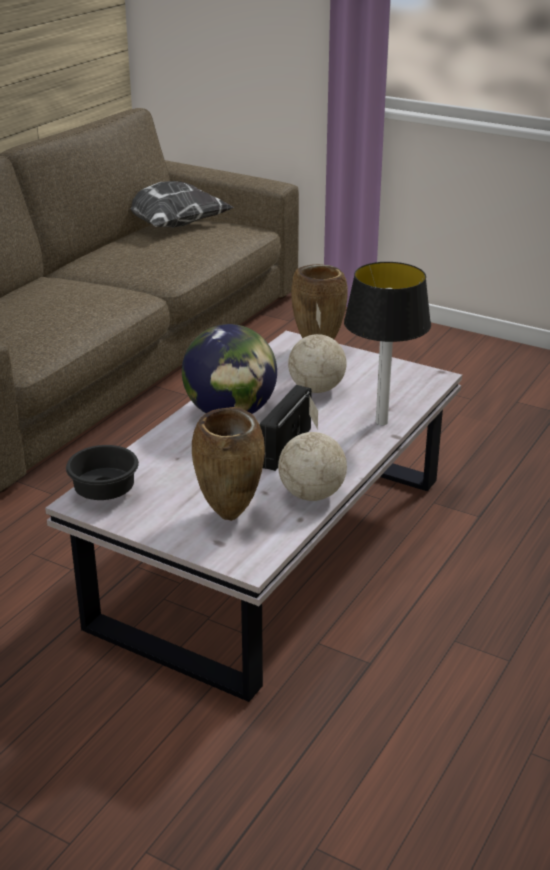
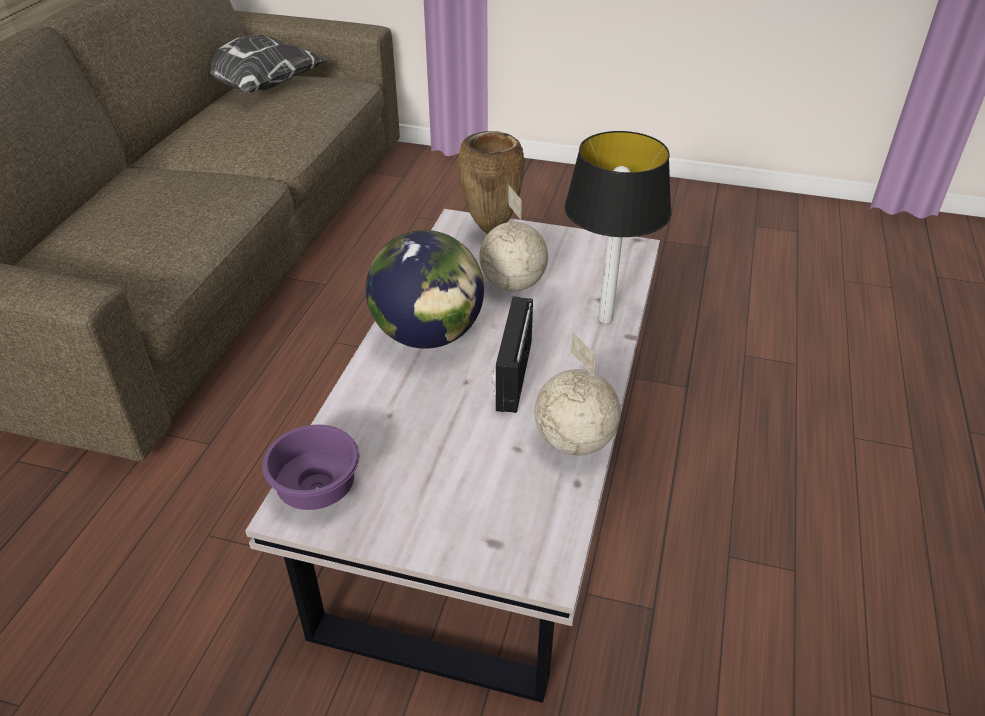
camera: 15 degrees left, 10 degrees up
(102, 491) = (314, 488): black bowl -> purple bowl
(231, 516) = (491, 495): brown vase -> none

